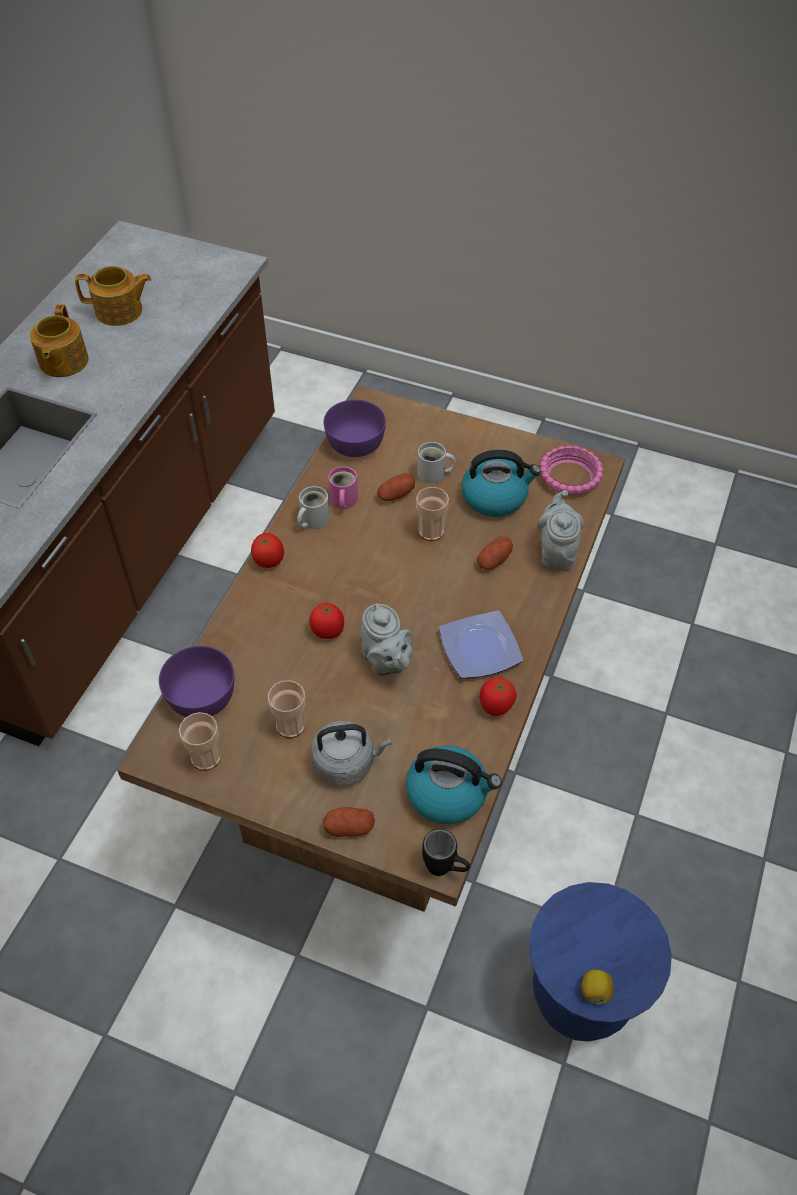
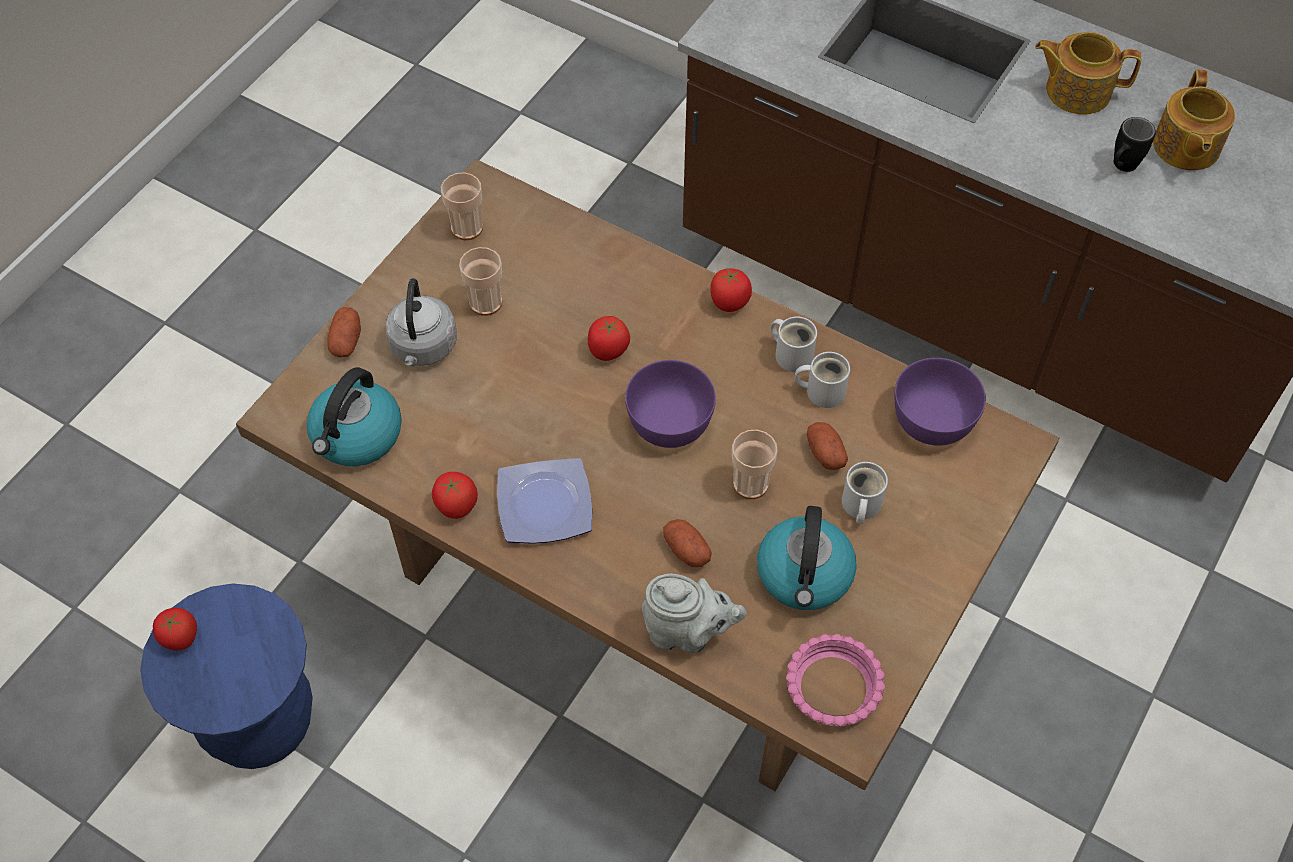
camera: 100 degrees right, 5 degrees up
(200, 696) = (546, 227): purple bowl -> purple bowl (670, 419)
(342, 500) = (822, 390): pink mug -> white mug
(386, 662) = (548, 403): grey teapot -> none
(445, 869) = (270, 418): black mug -> black mug (1120, 168)
(595, 991) = (180, 638): lemon -> tomato

